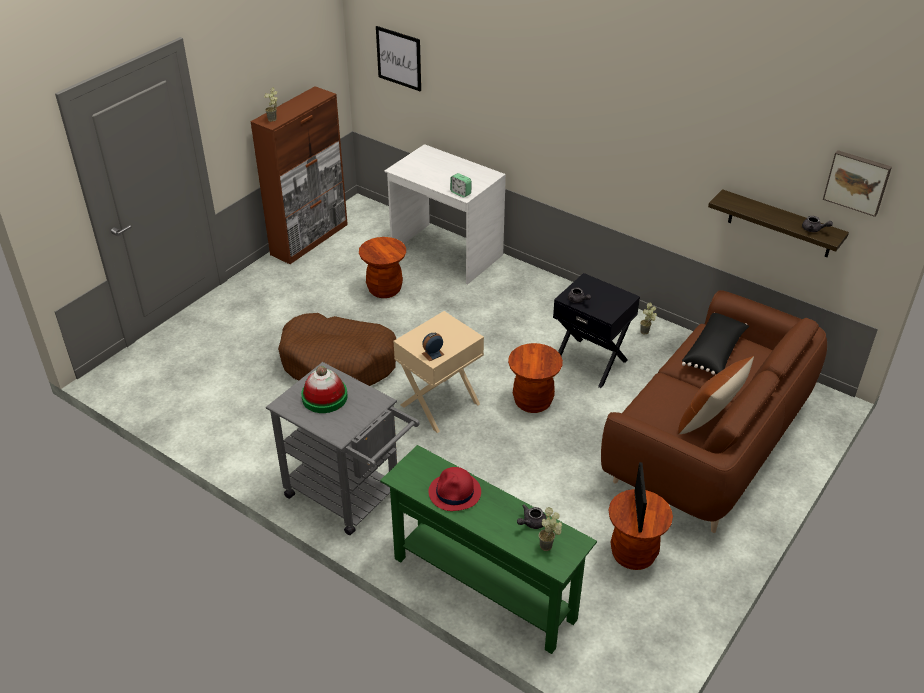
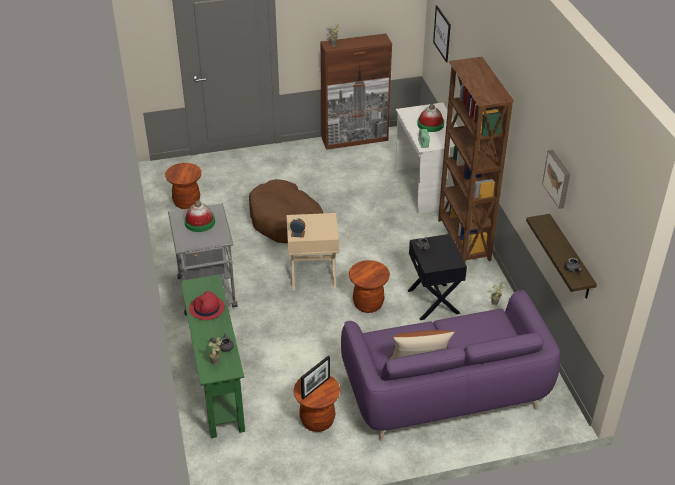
camera: 40 degrees right, 0 degrees up
(384, 289) = (362, 191): brown stool -> brown stool (187, 202)
(441, 170) = (430, 124): none -> hat
(543, 288) = (463, 240): none -> brown bookcase
(707, 443) = (445, 391): brown sofa -> purple sofa
(715, 353) = (480, 329): black pillow -> none
(857, 182) = (603, 245): picture -> picture (558, 178)

